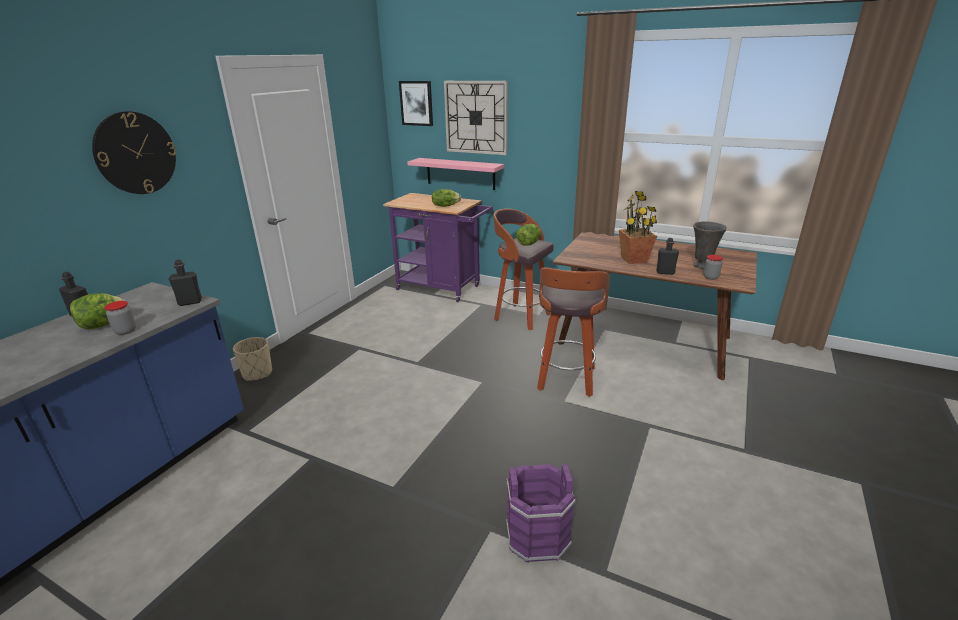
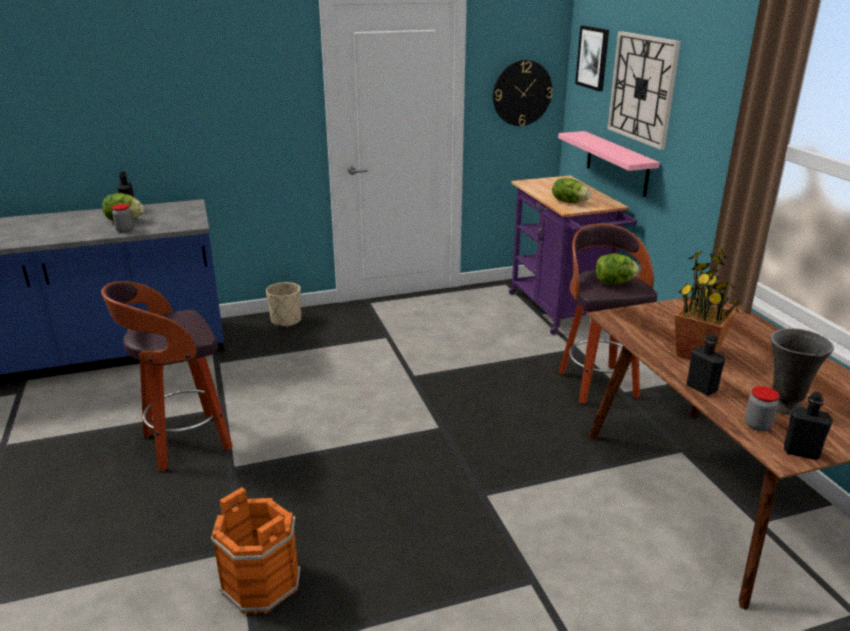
camera: 45 degrees right, 0 degrees up
(135, 153) = (213, 80): wall clock -> wall clock (522, 93)
(190, 302) = (190, 223): black bottle -> black bottle (801, 452)
(537, 535) = (261, 583): purple bucket -> orange bucket
(566, 380) = (526, 477): stool -> stool (184, 443)

